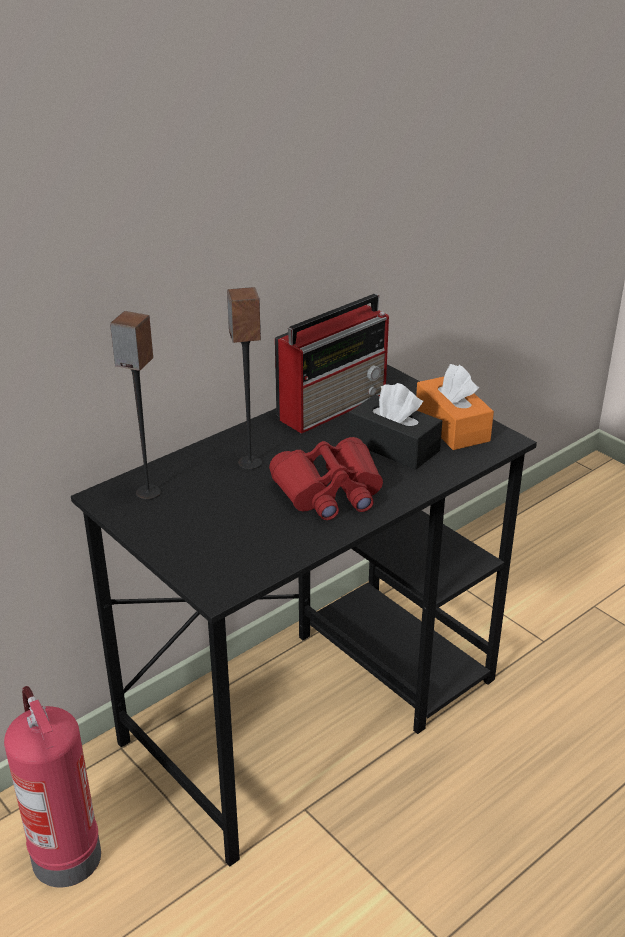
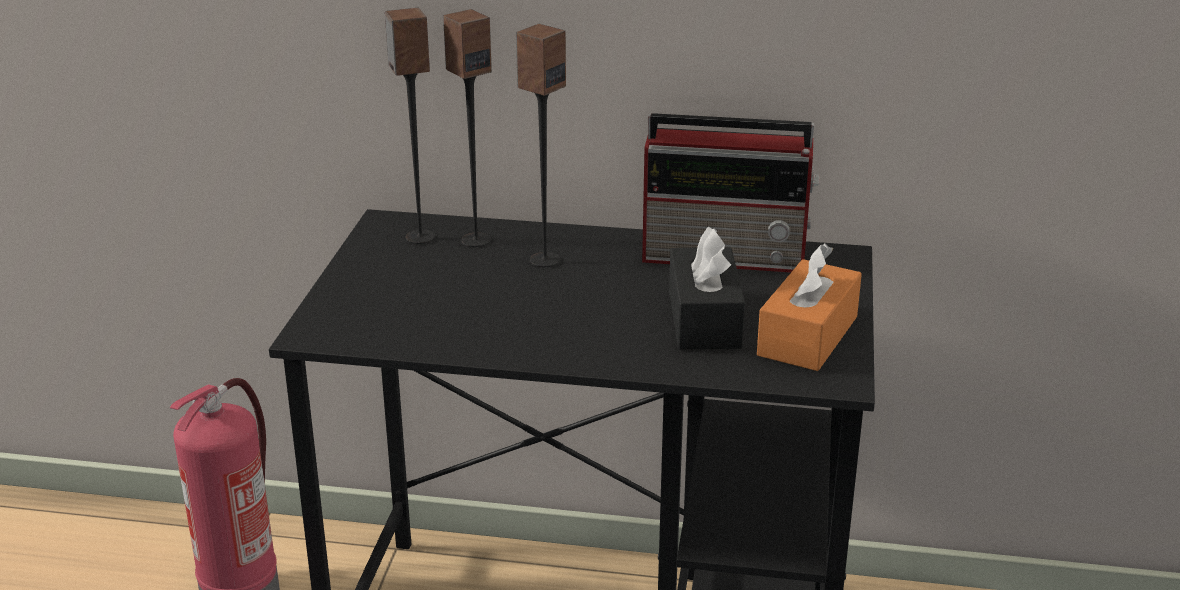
camera: 50 degrees right, 5 degrees down
(185, 474) = (475, 240): none -> speaker
(329, 492) = (558, 320): red binoculars -> none

